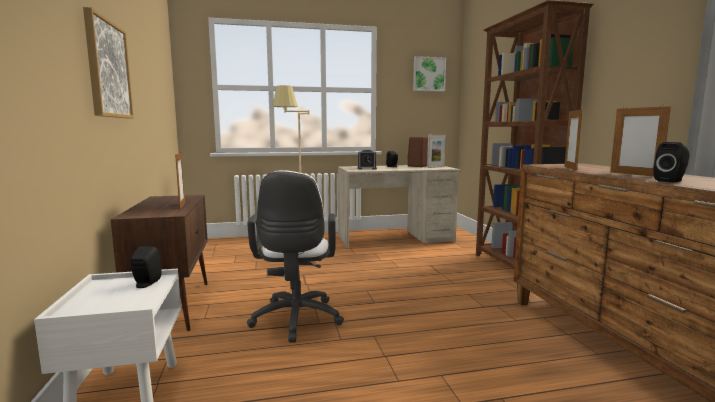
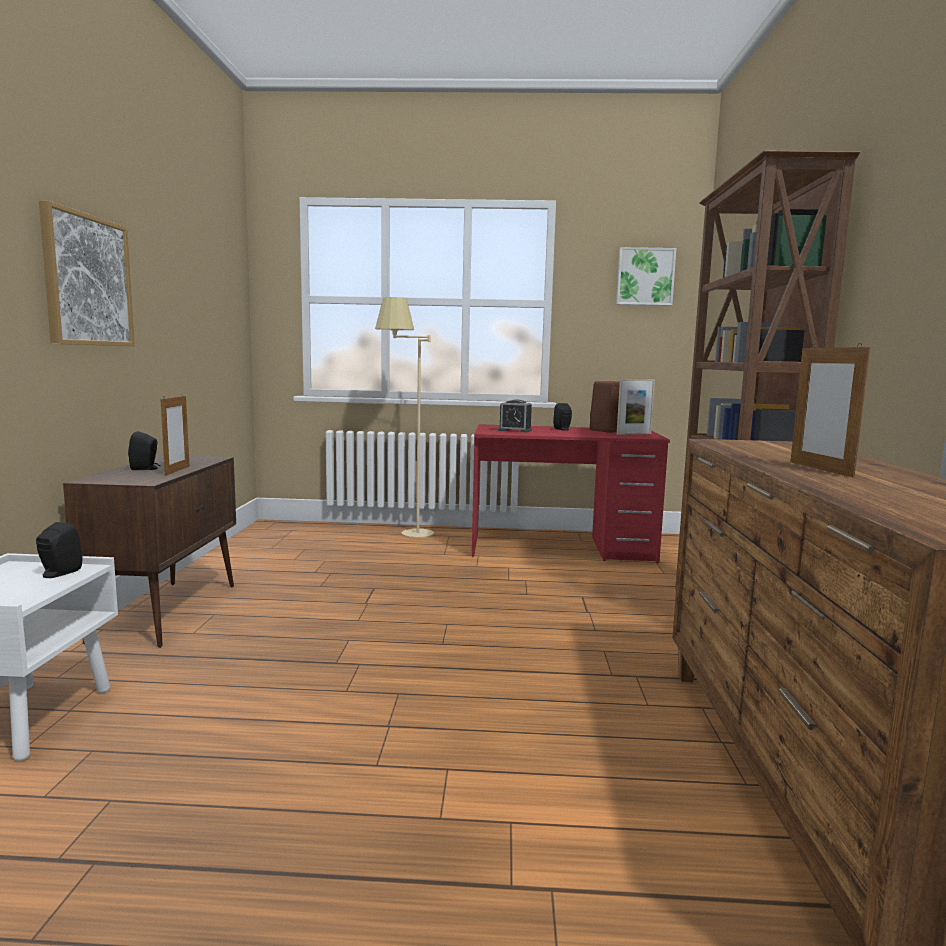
camera: 15 degrees right, 0 degrees up
(296, 321) = (306, 655): white office chair -> none
(395, 239) = (561, 548): beige desk -> red desk
(570, 168) = (744, 450): picture frame -> none
(671, 181) = (840, 485): black speaker -> black speaker (146, 469)

